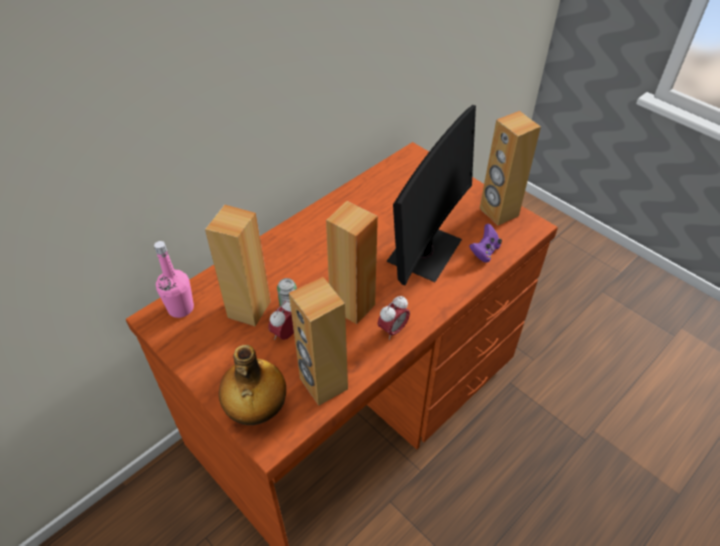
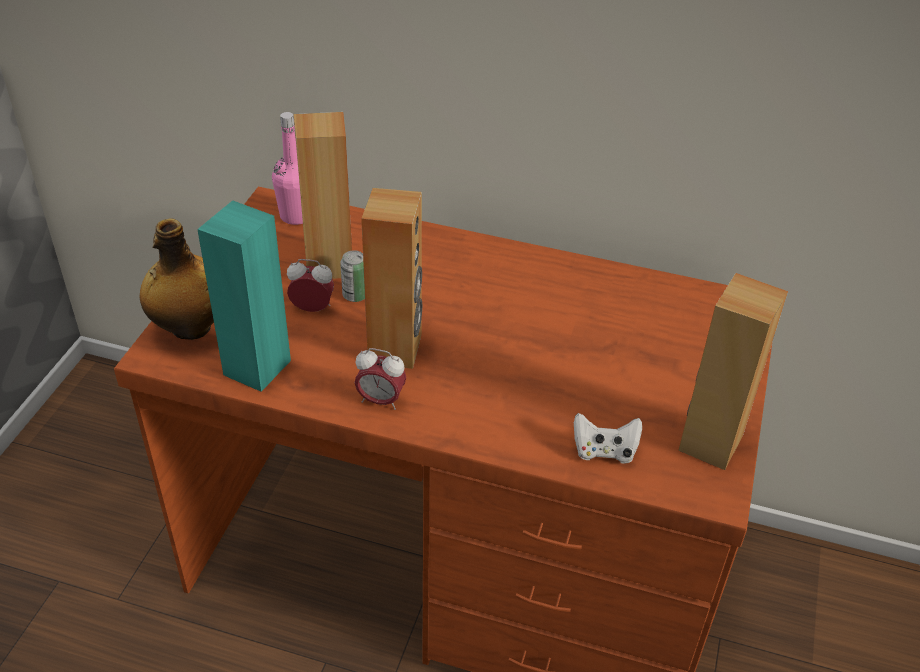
camera: 60 degrees right, 5 degrees down
(323, 384) = (256, 367): brown speaker -> turquoise speaker
(425, 252) = (549, 385): monitor -> none
(484, 252) = (604, 451): purple game controller -> white game controller

